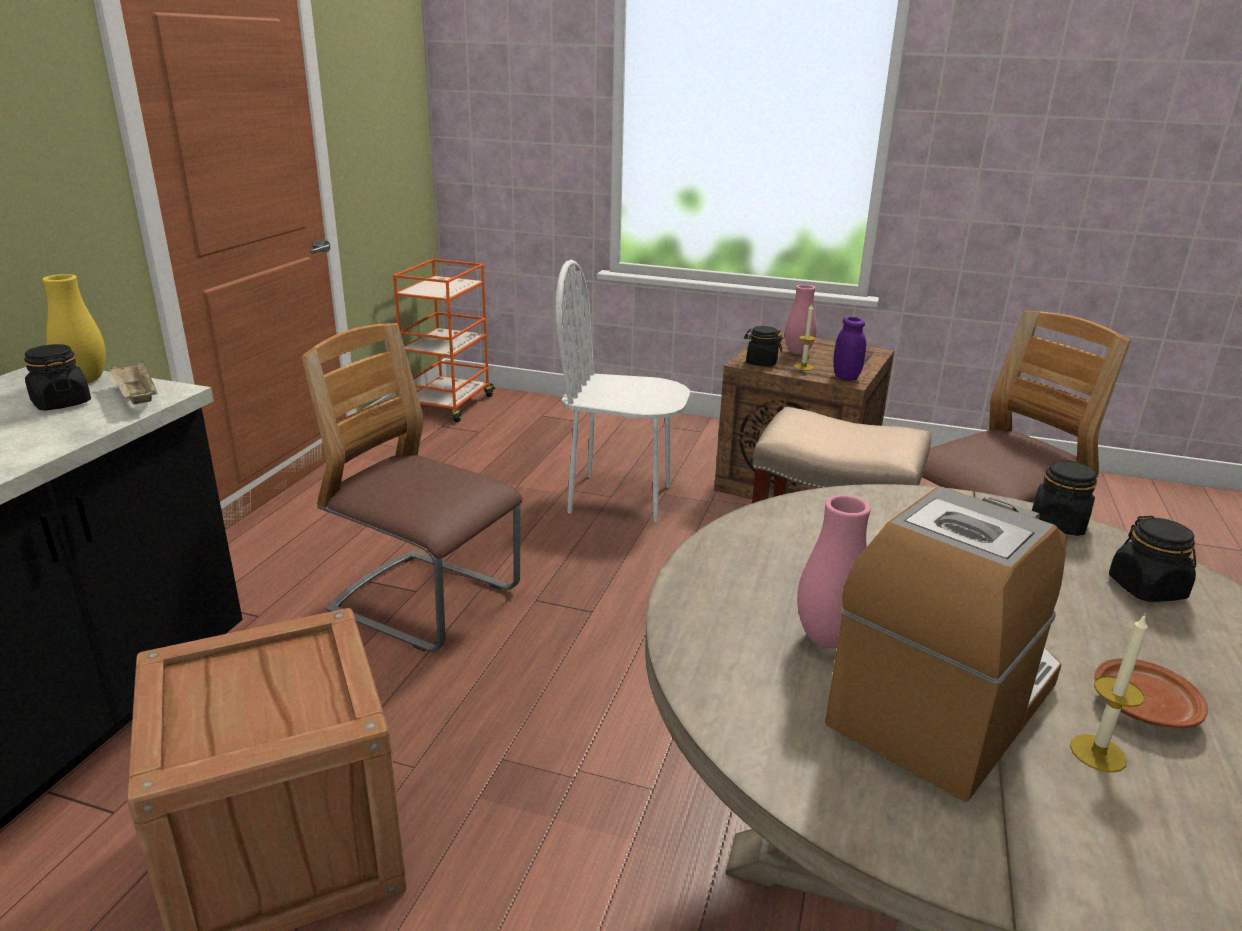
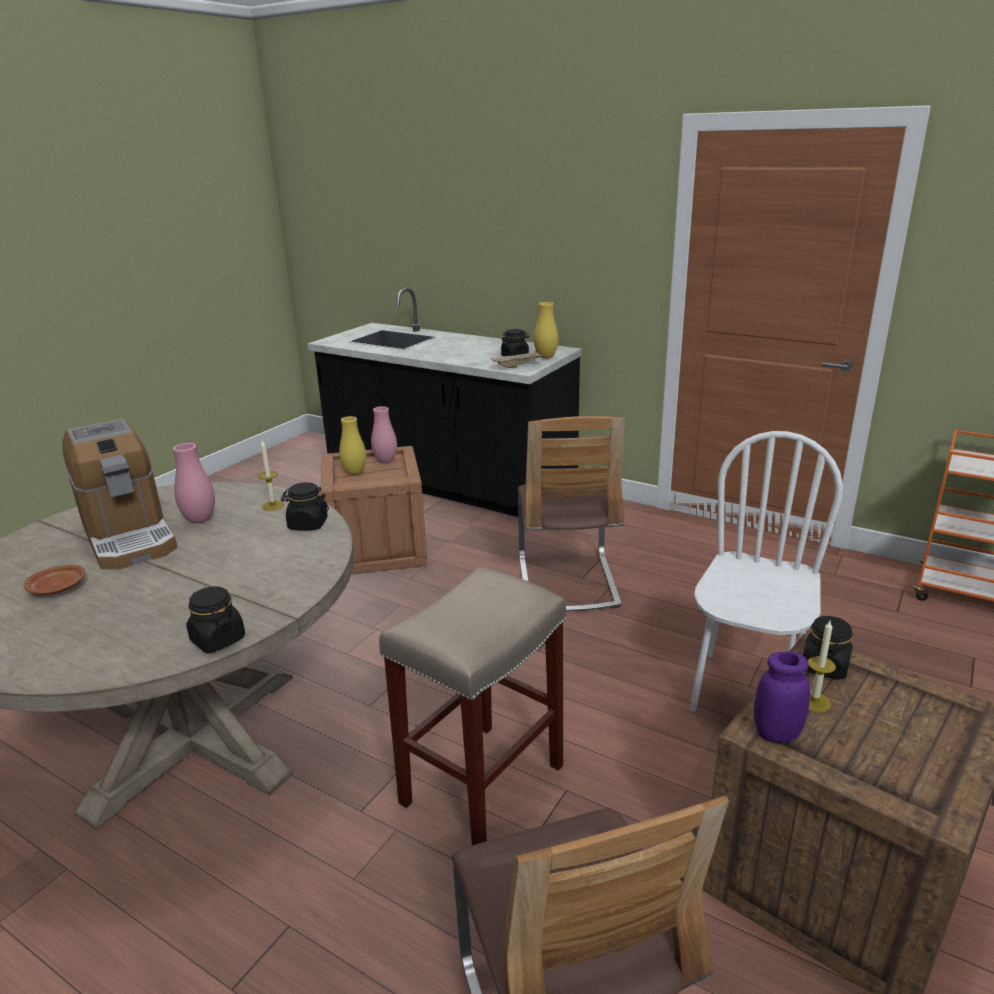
camera: 105 degrees right, 0 degrees up
(273, 713) = (354, 473): none -> yellow vase
(425, 602) = (567, 581): chair -> chair turned 135 degrees clockwise
(798, 352) = (890, 714): pink vase -> pink vase (385, 461)
(1098, 753) = (58, 563): candle -> candle (273, 505)
(1147, 588) = (117, 641): black jar -> black jar (307, 524)

